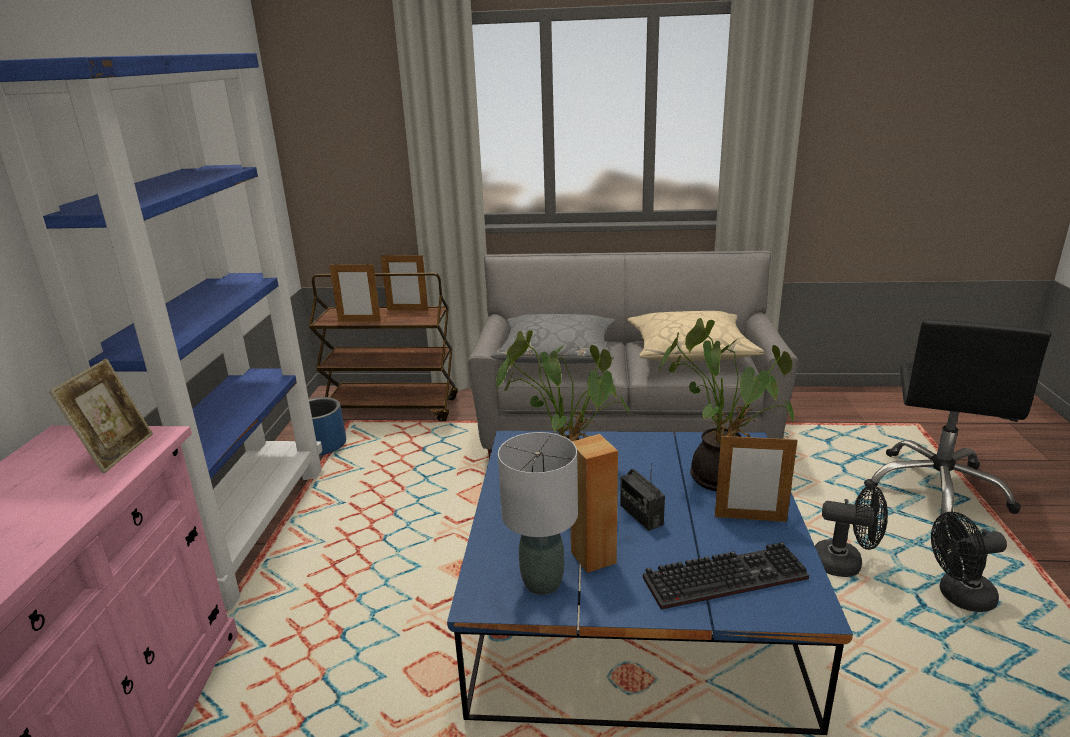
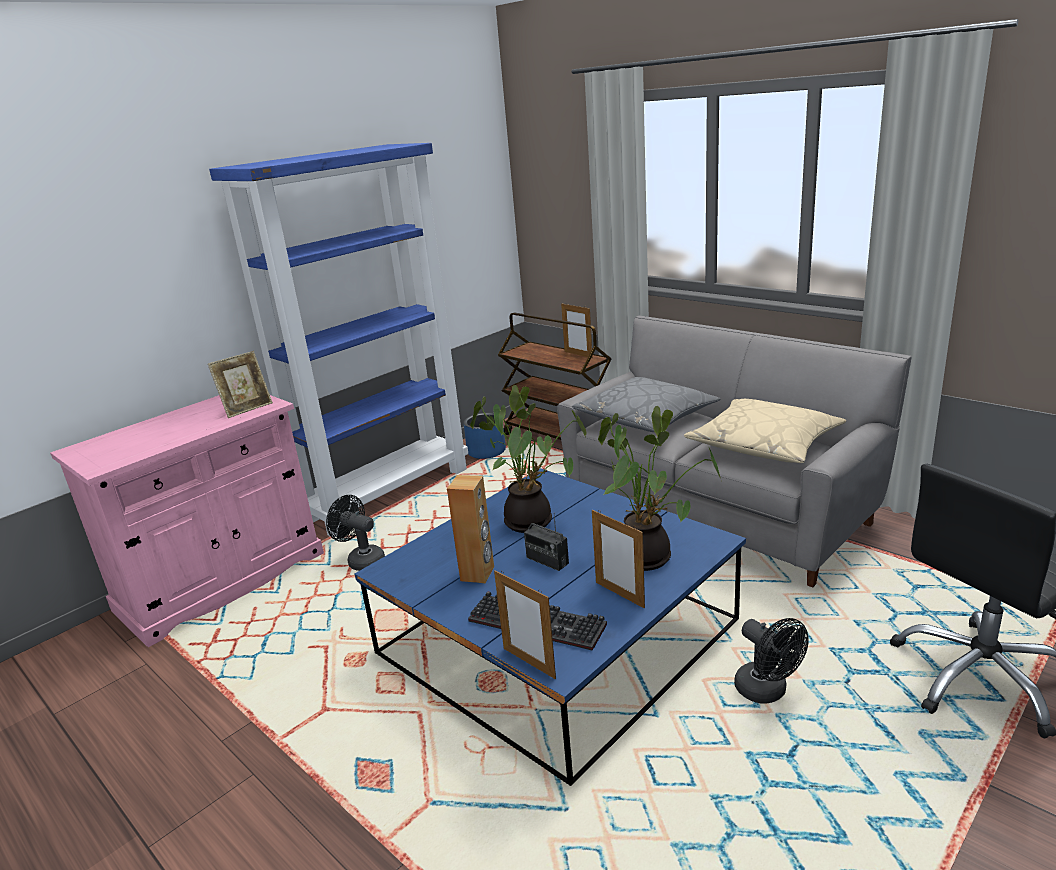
camera: 40 degrees right, 0 degrees up
(359, 321) = (533, 357): picture frame -> picture frame (529, 663)
(542, 582) = (428, 575): grey table lamp -> none
(641, 515) = (547, 560): radio -> radio turned 60 degrees counterclockwise
(958, 597) = (841, 768): black fan -> black fan (361, 560)

